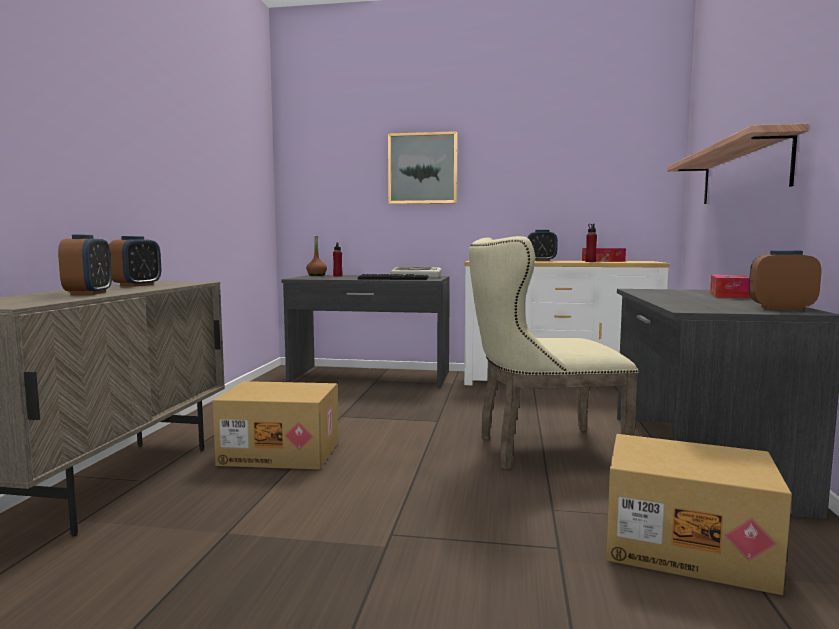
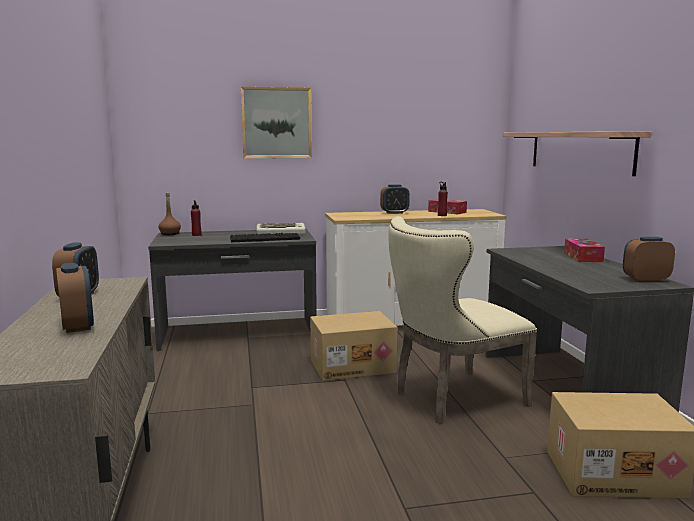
camera: 20 degrees left, 5 degrees up
(281, 453) = (233, 440): cardboard box -> cardboard box (352, 366)

